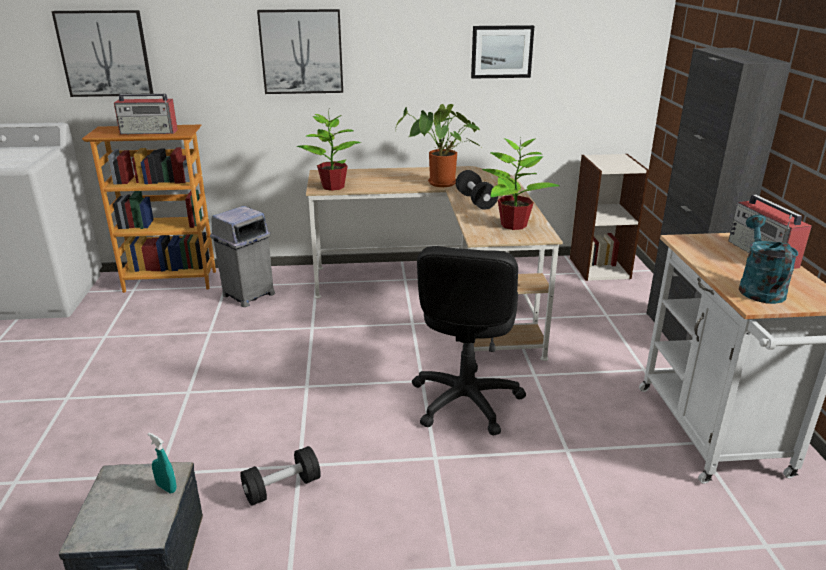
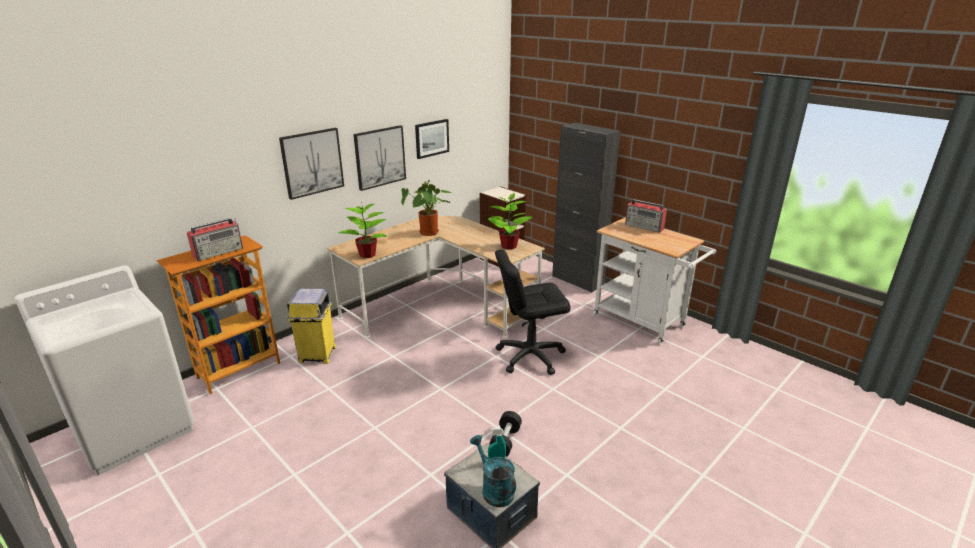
camera: 40 degrees left, 0 degrees up
(105, 53) = (155, 196): picture -> picture (379, 157)
(247, 295) = (317, 355): grey trash can -> yellow trash can
(465, 401) = (530, 356): black office chair -> black office chair turned 105 degrees clockwise
(475, 201) = (466, 238): black dumbbell -> none
(758, 288) = (665, 243): turquoise watering can -> turquoise watering can (494, 489)

